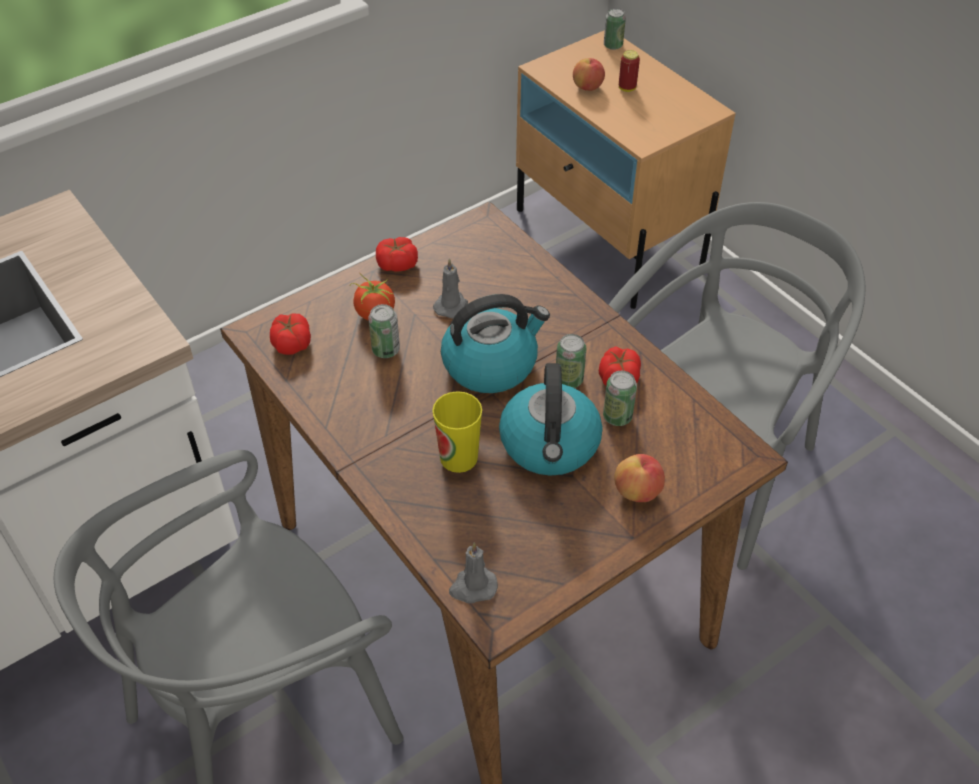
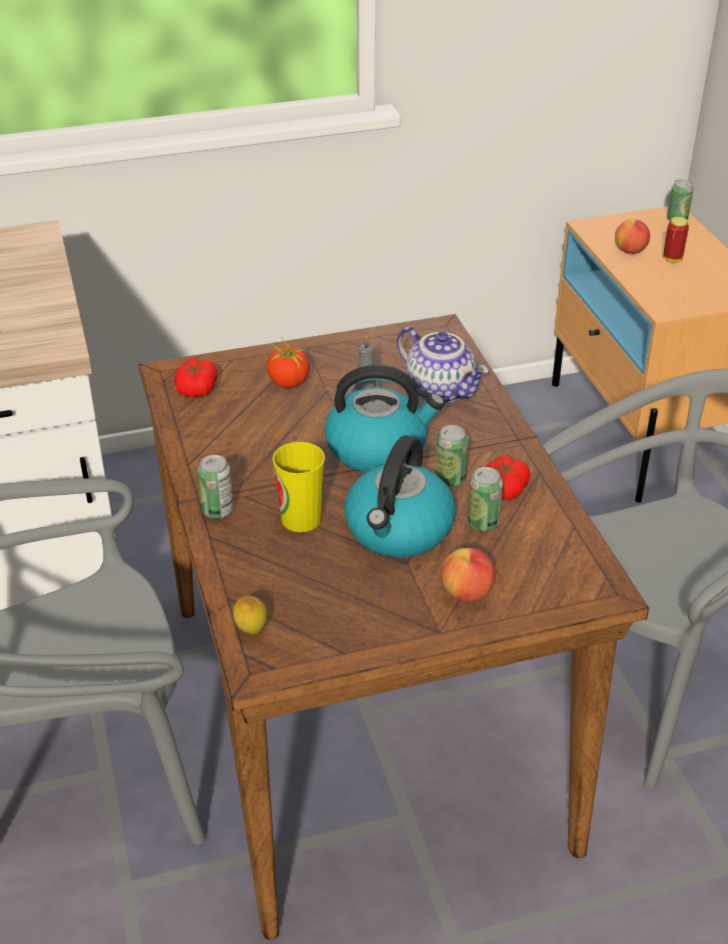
camera: 20 degrees right, 10 degrees down
(386, 350) = (282, 414): can -> can (217, 510)
(397, 264) = (333, 346): tomato -> none
(472, 587) = (251, 631): grey candle -> lemon
(517, 287) = (441, 390): none -> teapot

